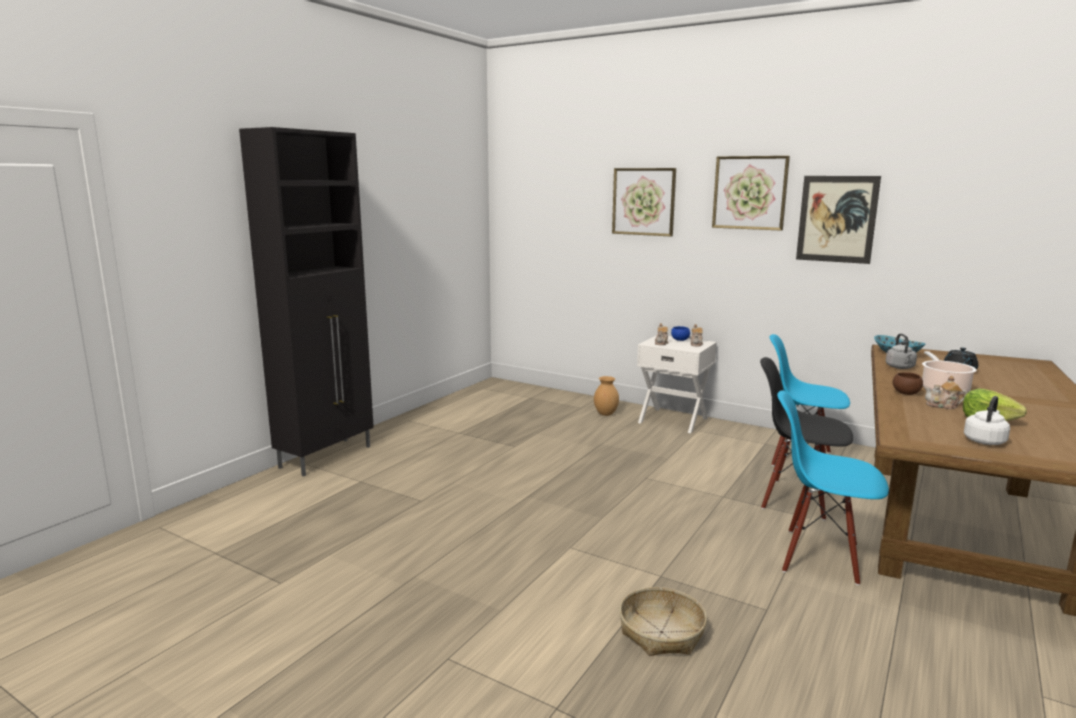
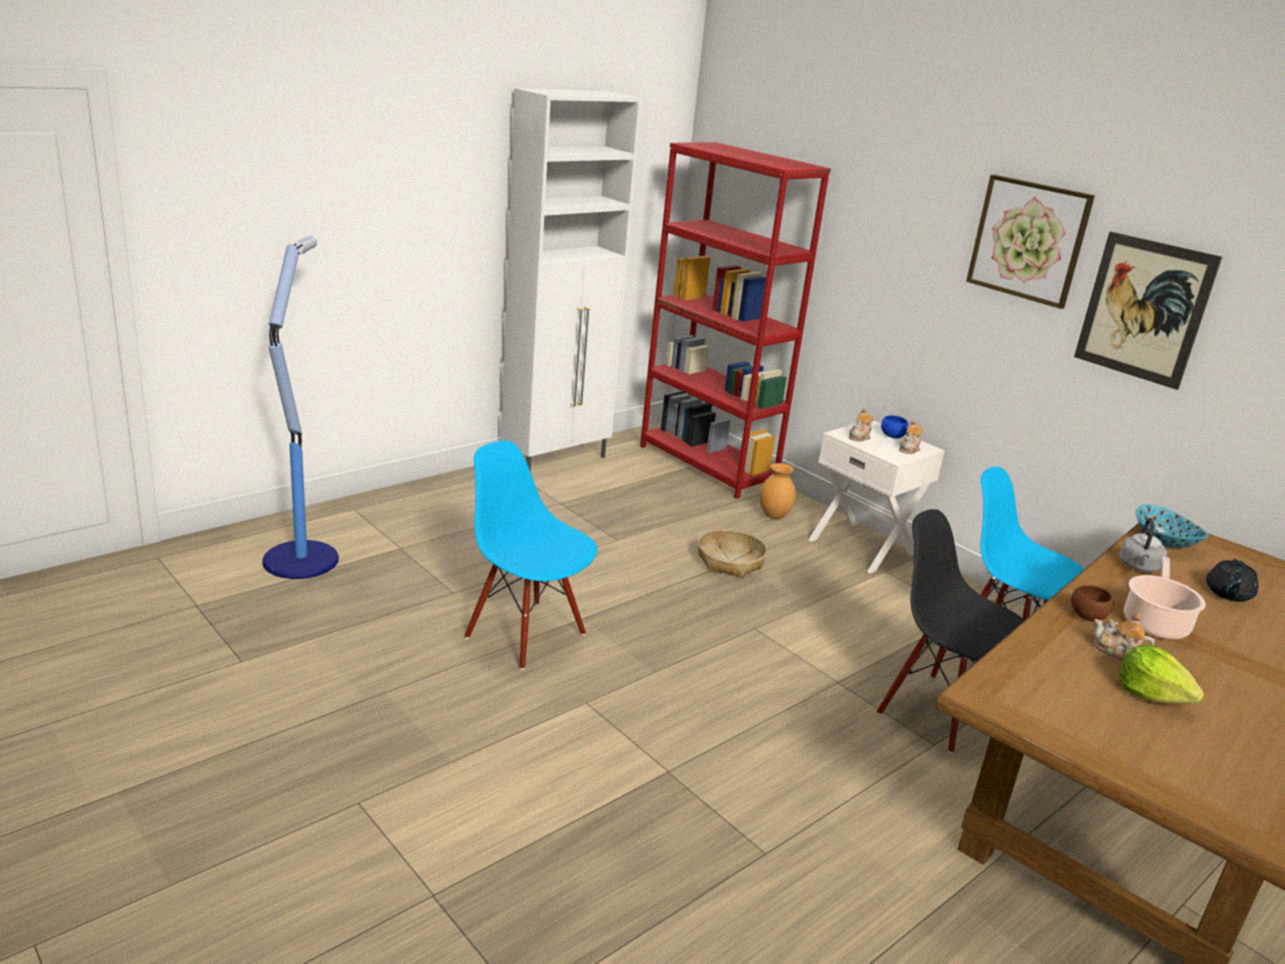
camera: 15 degrees right, 10 degrees up
(285, 503) = (302, 558): none -> floor lamp
(327, 456) = (383, 503): black cabinet -> none
(437, 409) = (557, 459): none -> white cabinet
(541, 395) = (707, 465): none -> red bookcase
(643, 201) = (883, 221): picture -> none
(661, 632) = (613, 843): basket -> basket (729, 562)
(819, 557) = (897, 803): blue chair -> blue chair (526, 634)
(985, 440) = (1102, 726): white kettle -> none

